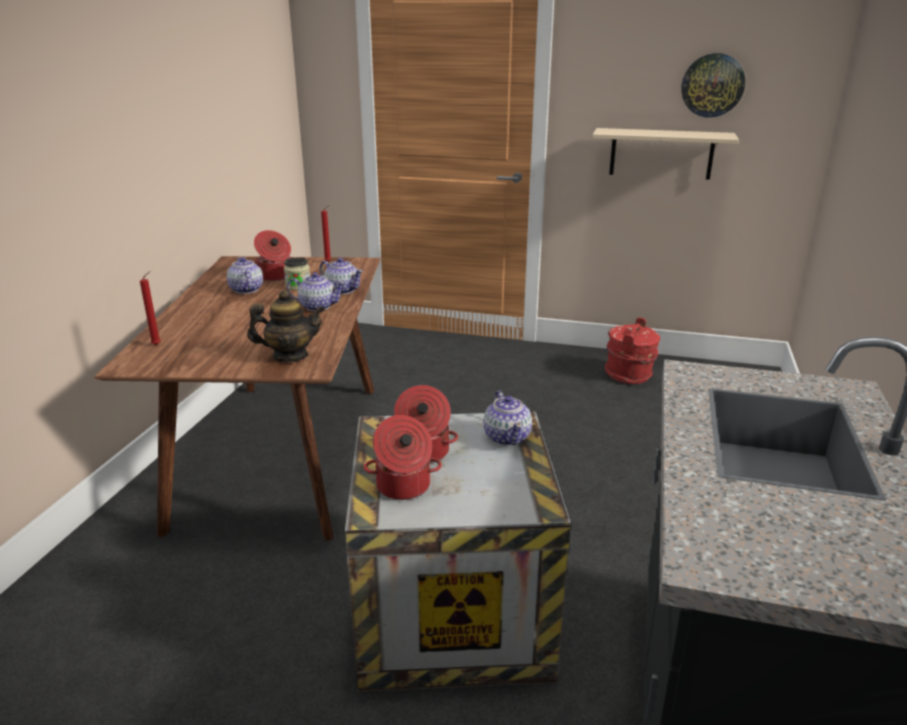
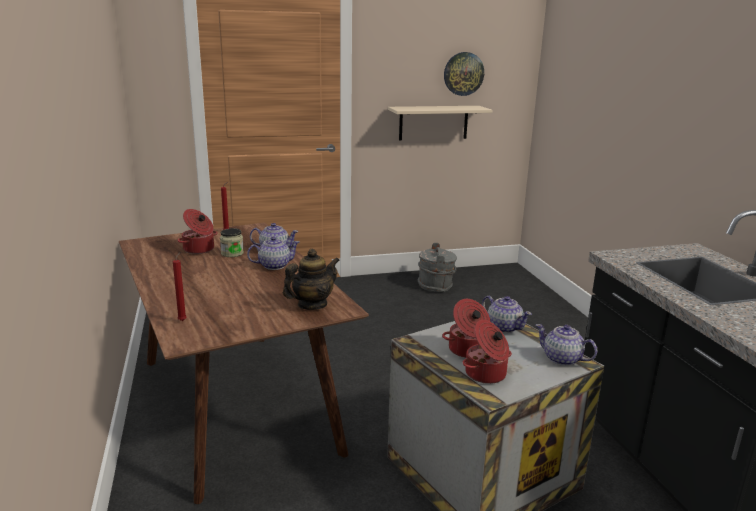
camera: 30 degrees left, 5 degrees down
(246, 290) = (190, 264): teapot -> teapot (562, 359)
(629, 375) = (436, 286): red bucket -> grey bucket

